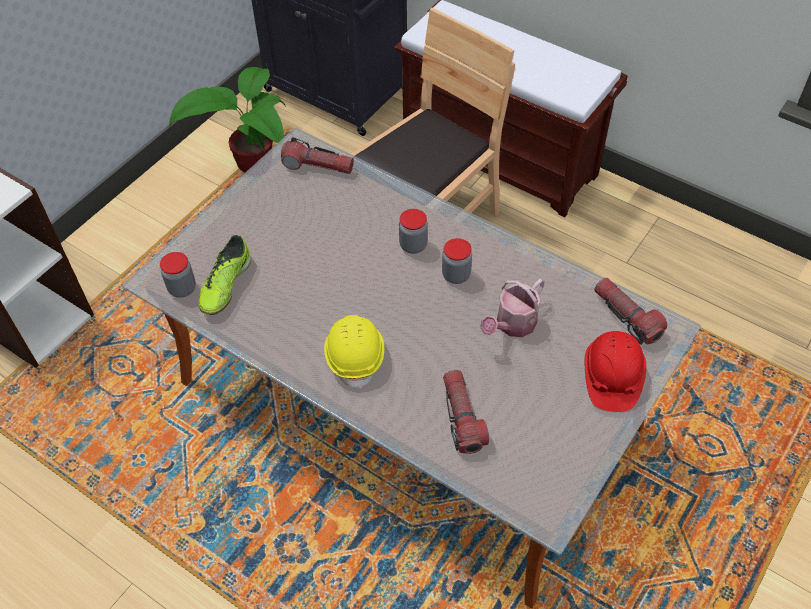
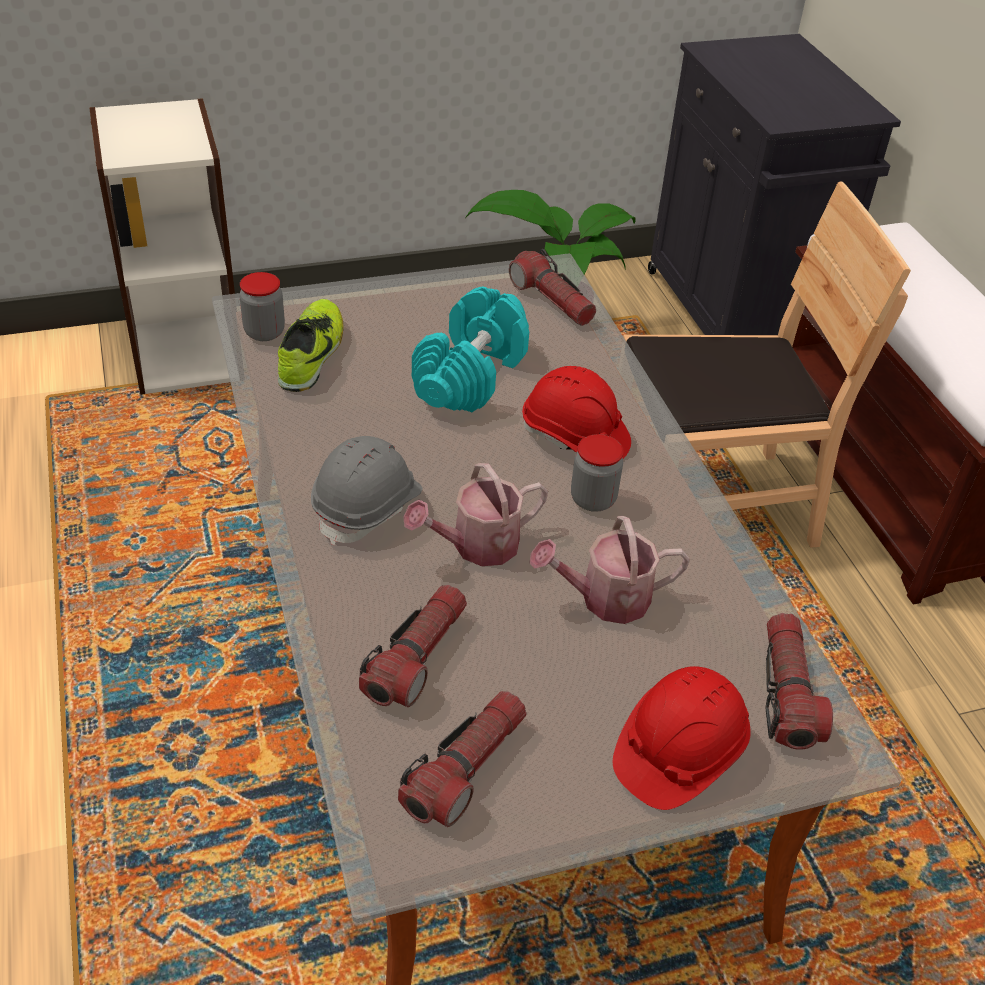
camera: 35 degrees right, 10 degrees down
(225, 285) = (312, 354): shoe -> shoe turned 135 degrees clockwise
(324, 242) = (470, 375): none -> turquoise dumbbell
(355, 355) = (368, 507): yellow hard hat -> grey hard hat
(413, 245) = (574, 438): jar -> red hard hat
(429, 339) = (476, 546): none -> watering can
(537, 453) = (465, 769): none -> flashlight

